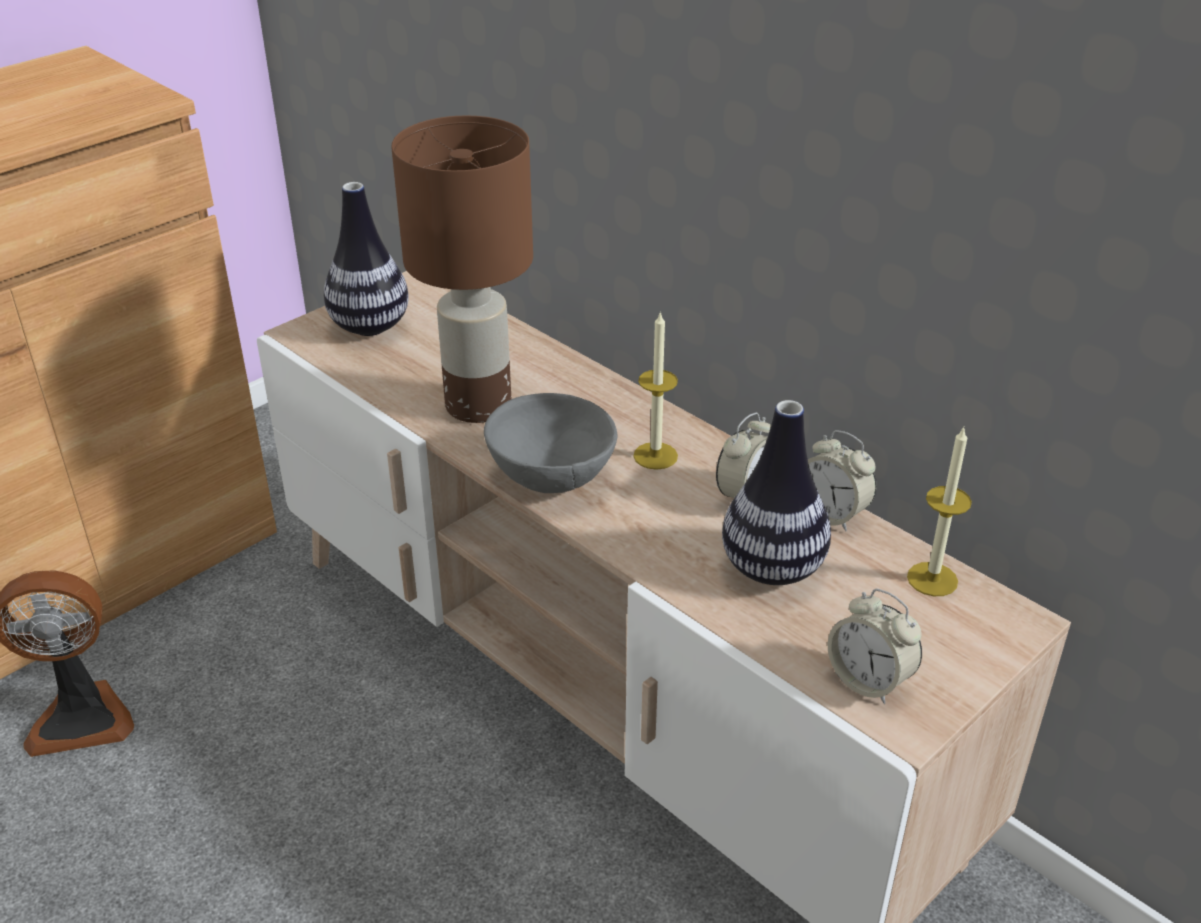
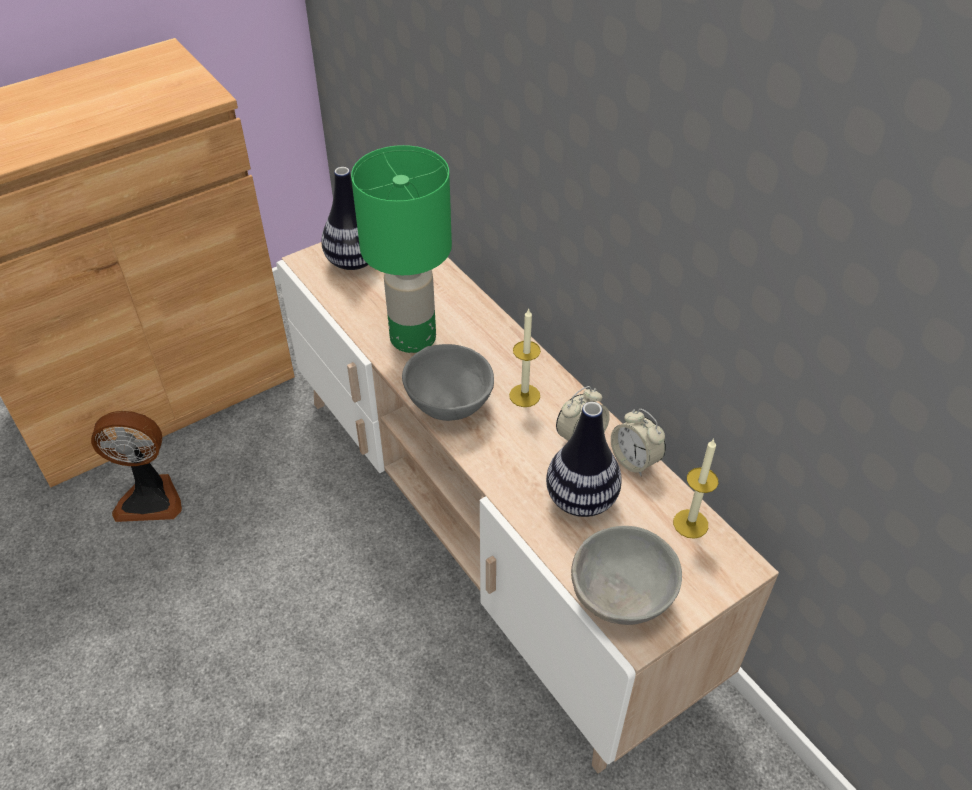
camera: 10 degrees right, 10 degrees up
(479, 404) = (413, 337): brown table lamp -> green table lamp
(869, 680) = (623, 598): alarm clock -> grey bowl

